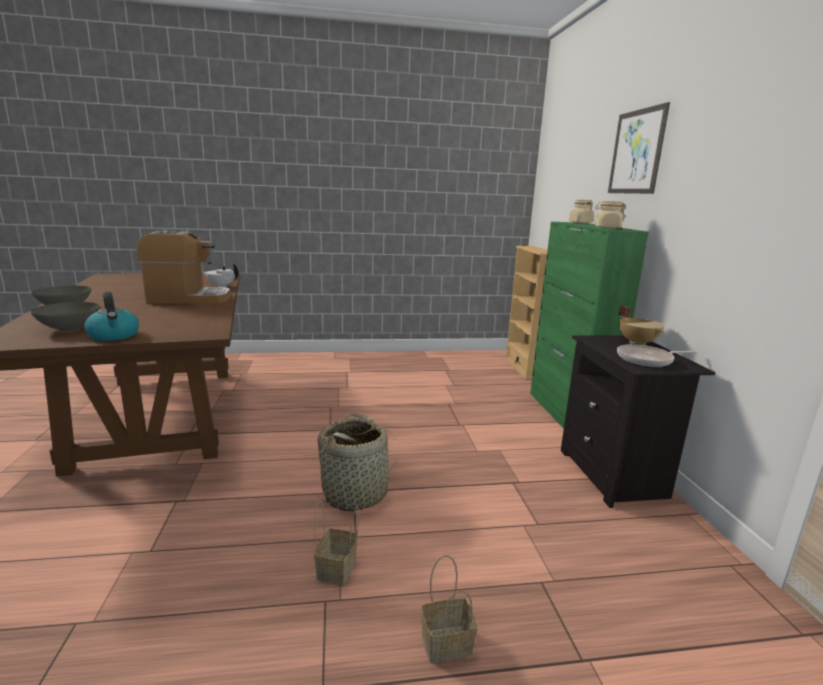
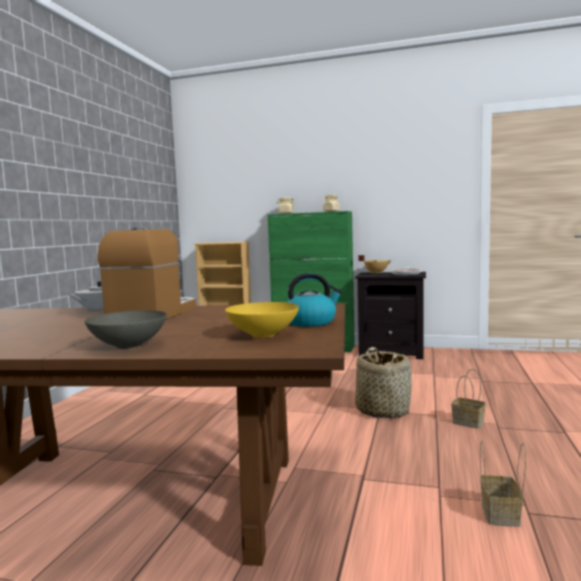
camera: 65 degrees left, 10 degrees down
(70, 329) = (264, 335): grey bowl -> yellow bowl
(445, 645) = (528, 404): basket -> basket (501, 515)
(636, 152) = (320, 167): picture -> none

